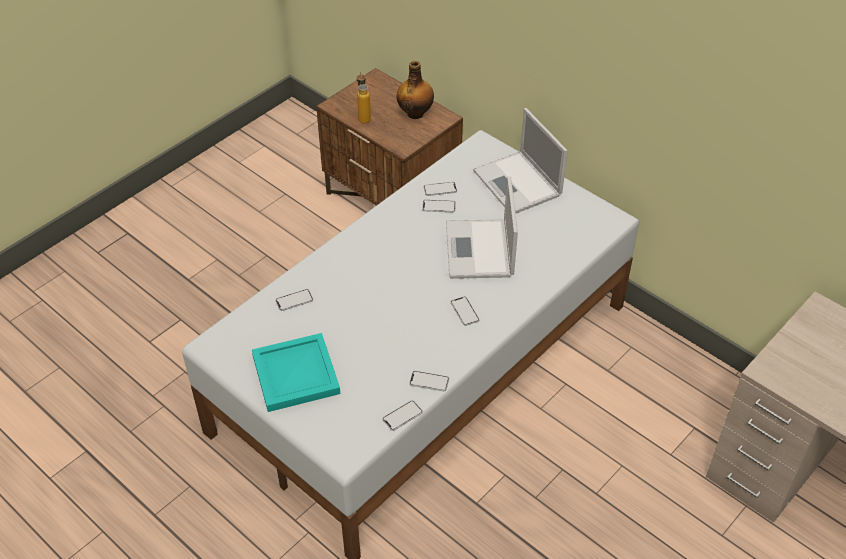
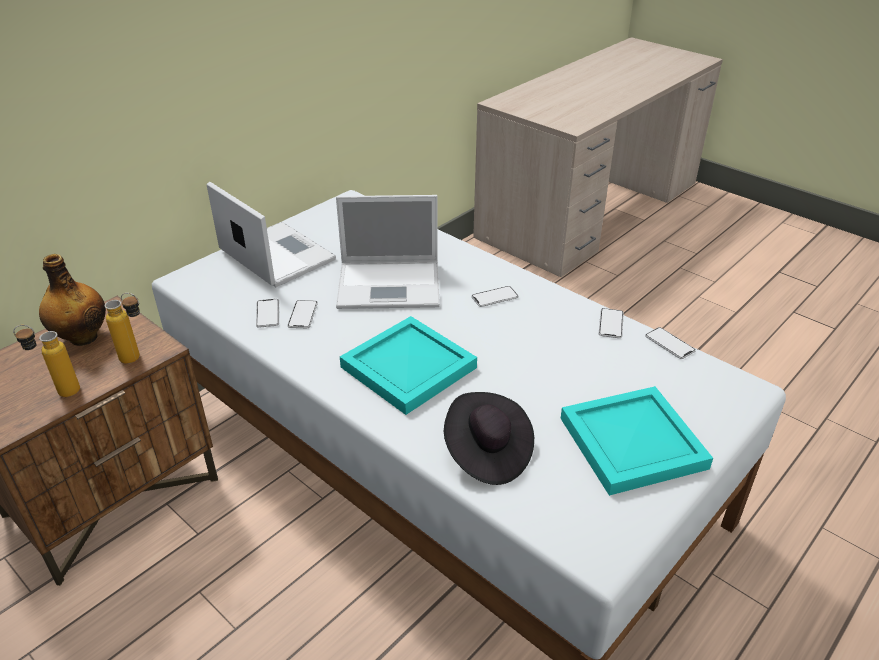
camera: 90 degrees left, 10 degrees down
(294, 300) = (487, 453): phone -> black hat
(378, 262) = (406, 367): none -> turquoise tray
(393, 140) = (137, 359): none -> bottle
(518, 184) = (275, 255): laptop -> laptop turned 105 degrees counterclockwise

